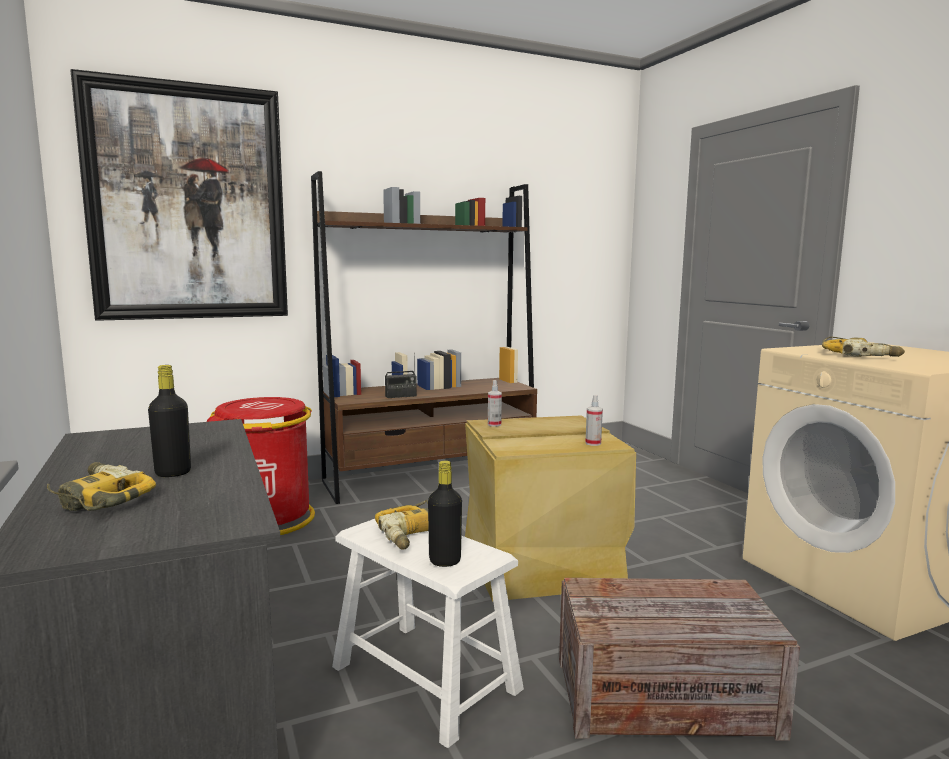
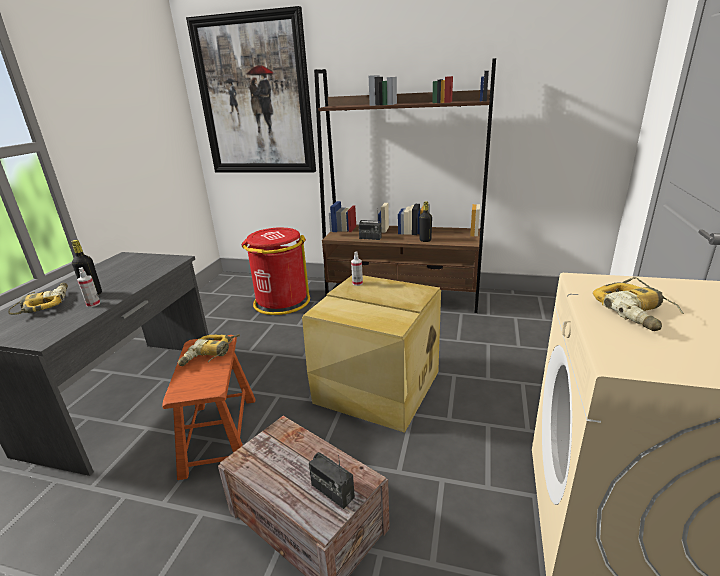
camera: 40 degrees right, 15 degrees up
(425, 677) = (220, 435): white stool -> brown stool
(445, 561) = (189, 382): black bottle -> black bottle (425, 240)
(593, 443) = (384, 321): spray bottle -> spray bottle (93, 304)
(728, 606) = (332, 491): none -> radio

